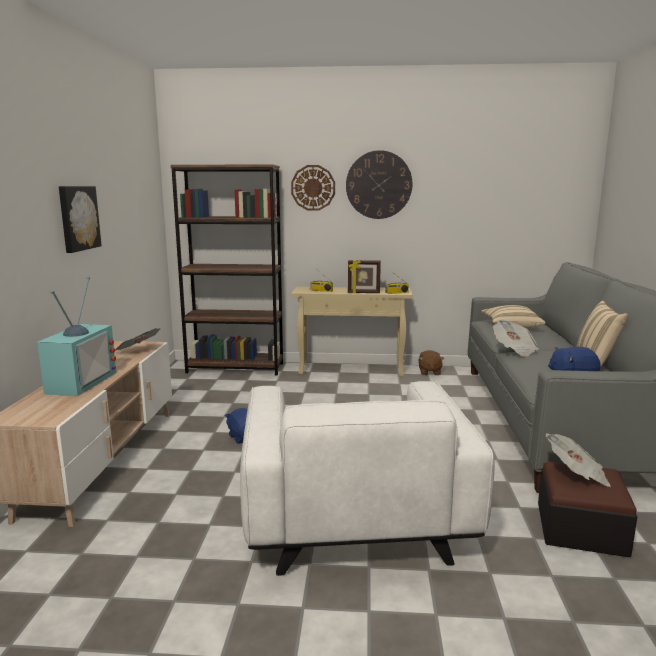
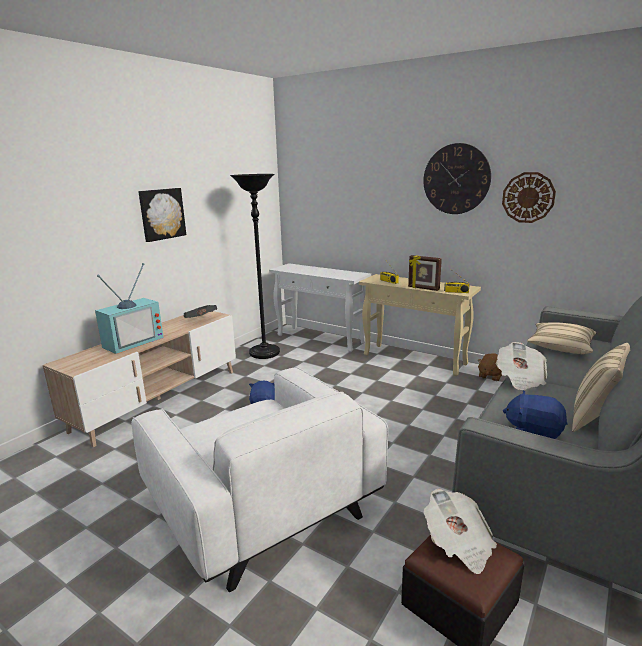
camera: 30 degrees right, 5 degrees up
(185, 391) = (264, 353): none -> black floor lamp
(235, 368) = (321, 339): brown bookcase -> white console table
(313, 188) = (394, 181): wall clock -> wall clock (528, 197)
(354, 519) = (263, 508): white armchair -> white armchair turned 60 degrees counterclockwise

